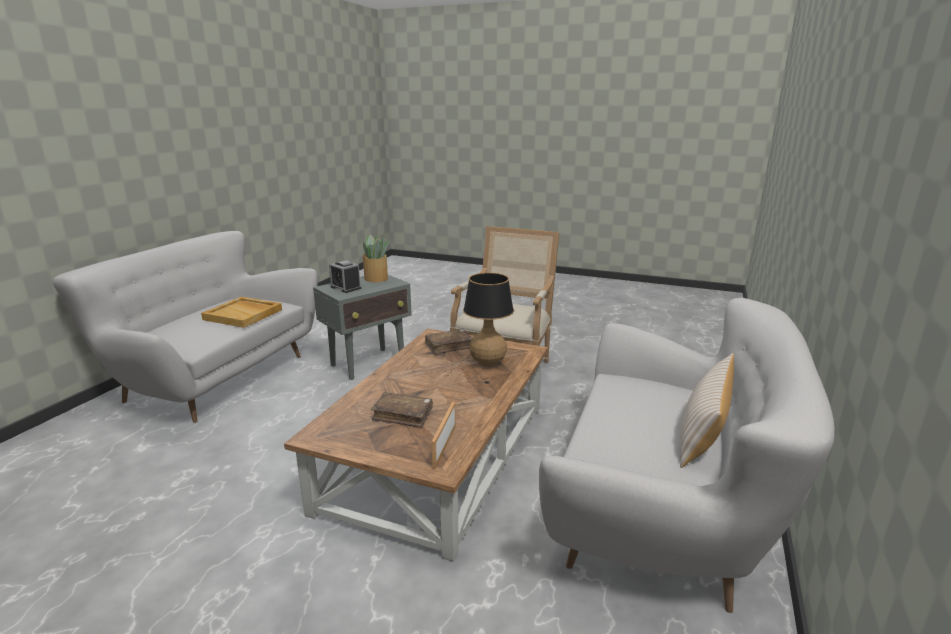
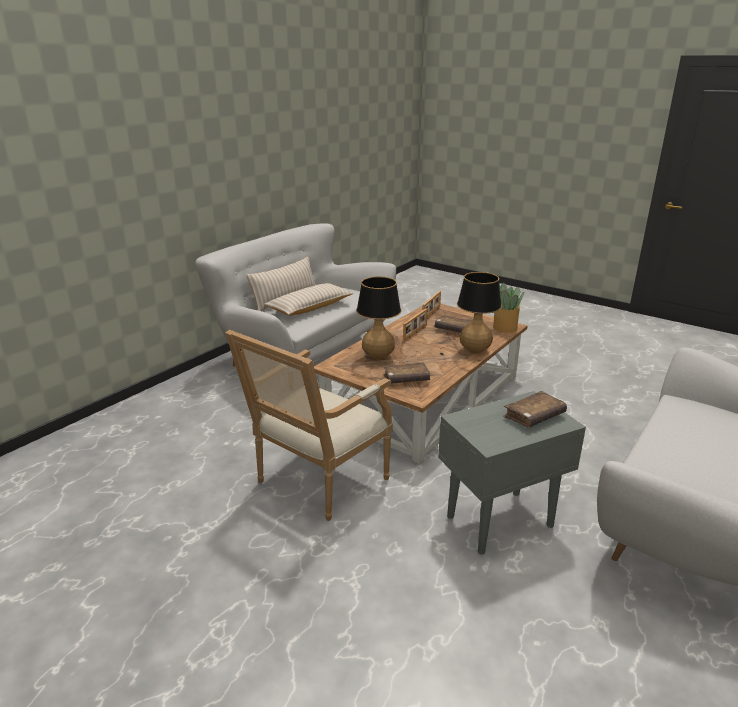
camera: 165 degrees left, 5 degrees up
(244, 314) = (679, 455): beige tray -> none
(345, 287) = (534, 416): alarm clock -> brown book
(376, 278) = (493, 436): potted plant -> potted plant (505, 327)
(383, 386) = (470, 349): none -> table lamp
(457, 402) = (415, 333): none -> picture frame
(639, 416) = (310, 308): none -> beige pillow

